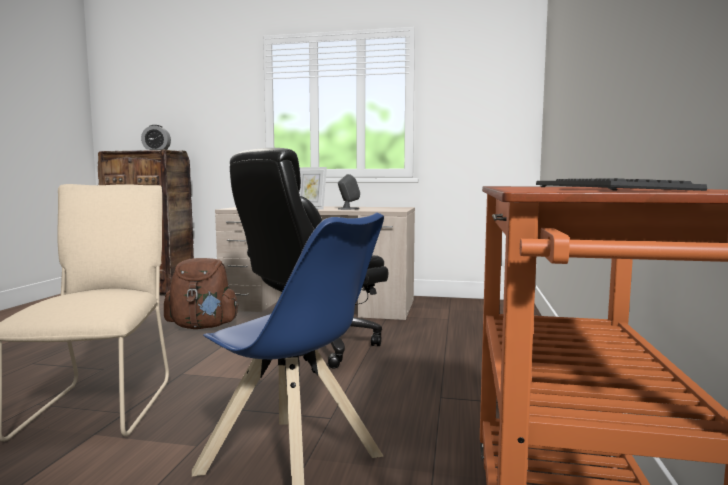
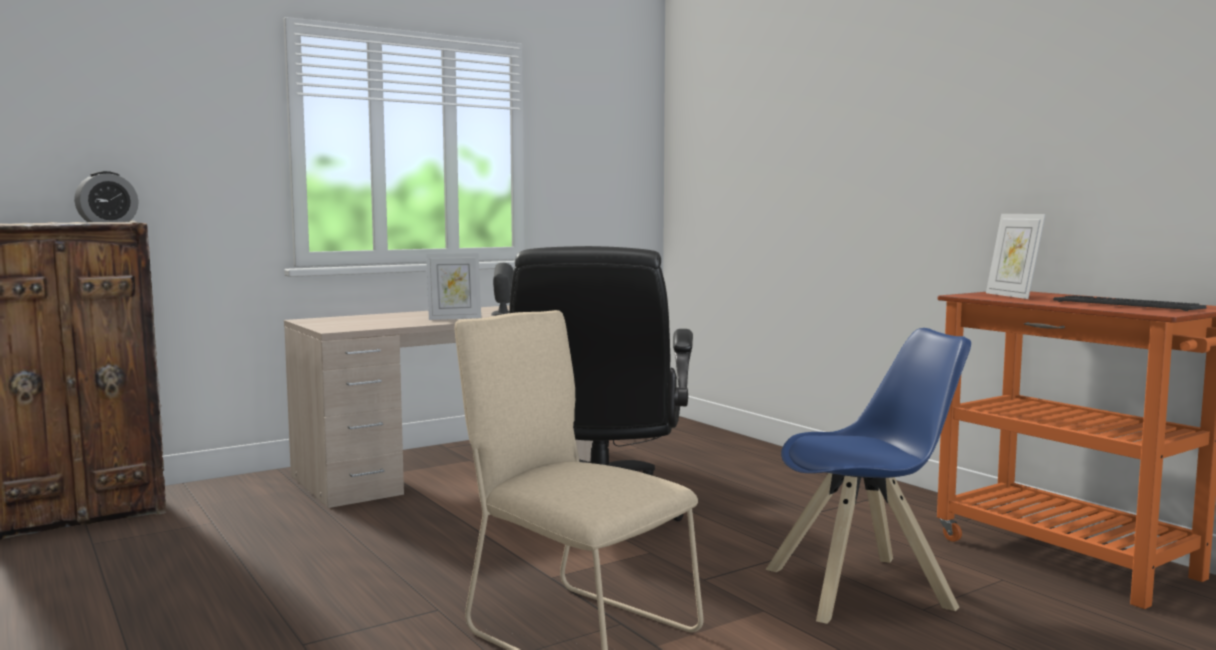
camera: 45 degrees left, 0 degrees up
(203, 326) = (386, 531): brown backpack -> none
(556, 186) = (1012, 296): none -> picture frame

